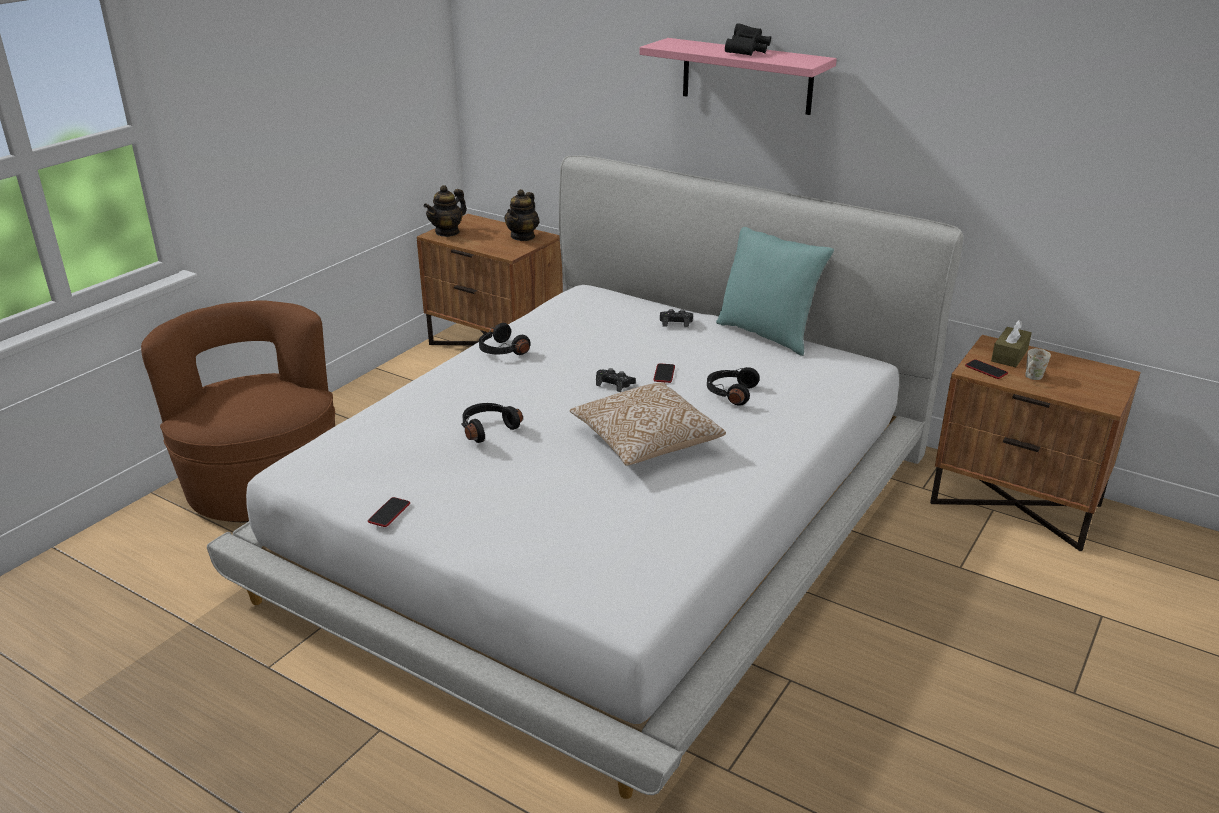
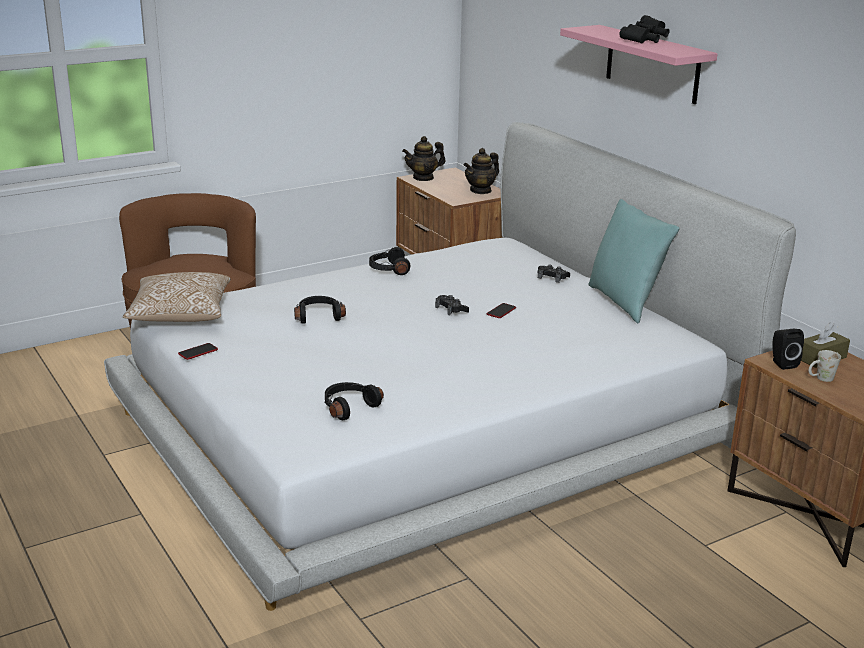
camera: 25 degrees right, 5 degrees down
(645, 442) = (431, 352): pillow -> pillow (180, 314)
(730, 393) = (540, 336): black headphones -> black headphones (348, 407)
(986, 370) = (782, 363): phone -> black speaker

